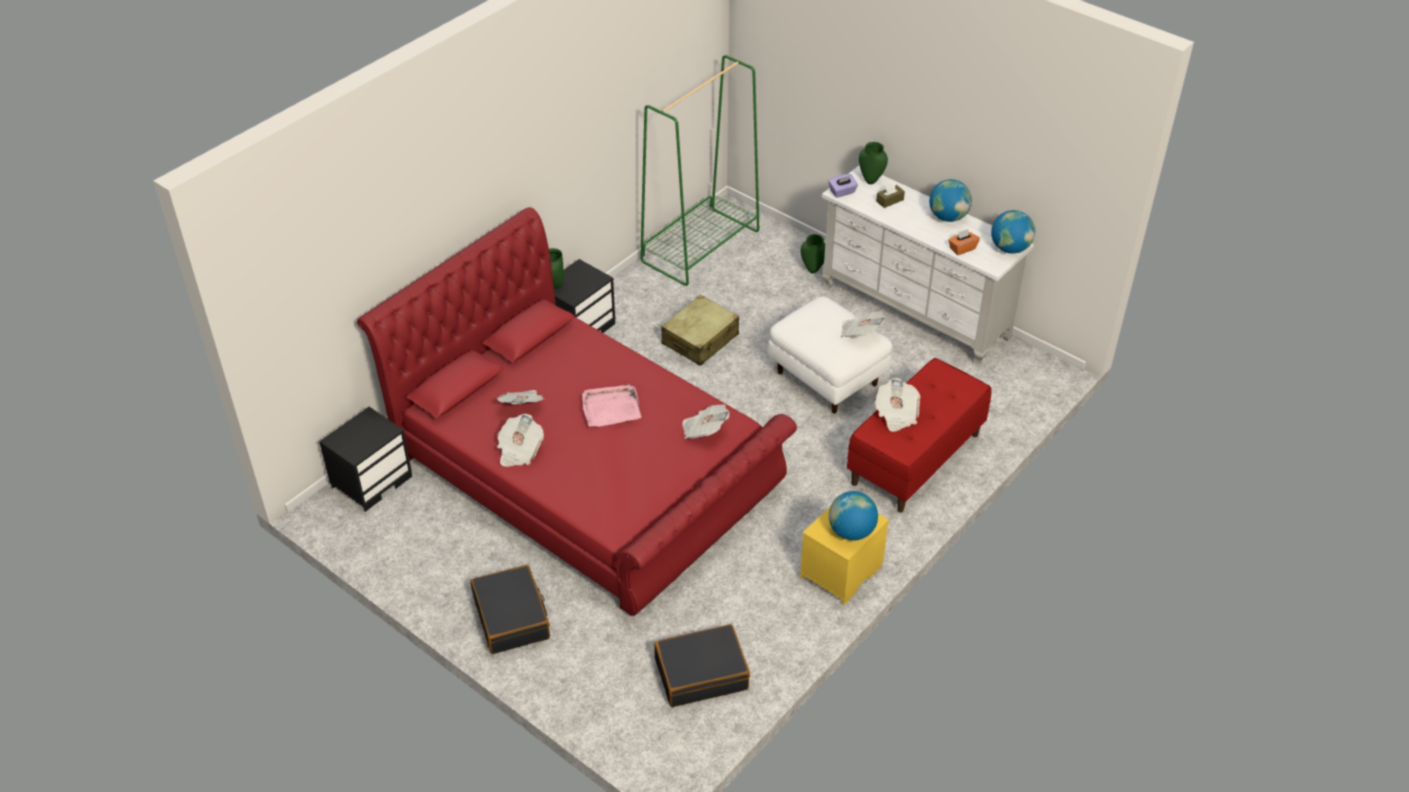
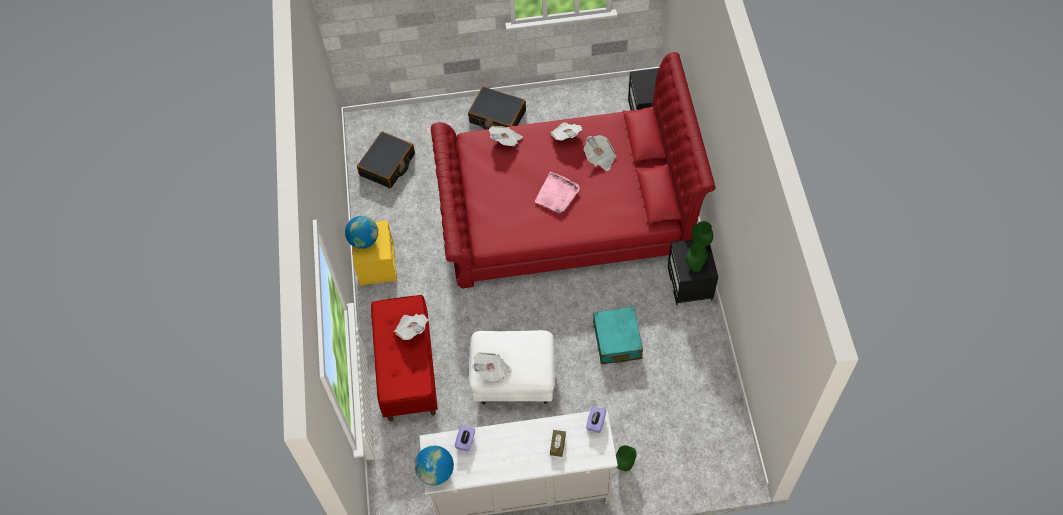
camera: 135 degrees right, 15 degrees up
(700, 247) = (714, 414): green clothes rack -> none
(700, 339) = (617, 340): beige suitcase -> turquoise suitcase
(704, 430) = (496, 224): newspaper -> newspaper (506, 141)
(870, 181) = (591, 453): green vase -> green vase (694, 267)
(948, 217) = (504, 465): globe -> none
(962, 248) = (466, 441): orange tissue box -> purple tissue box

